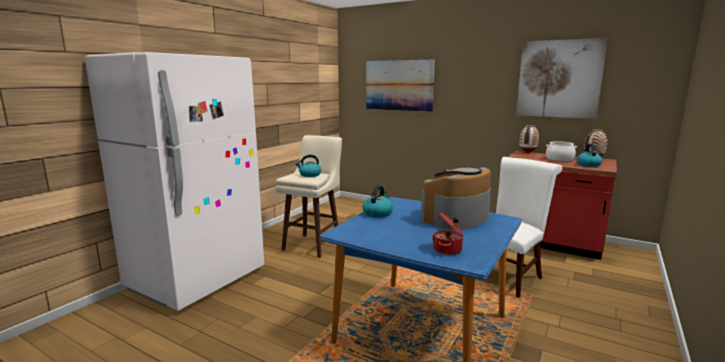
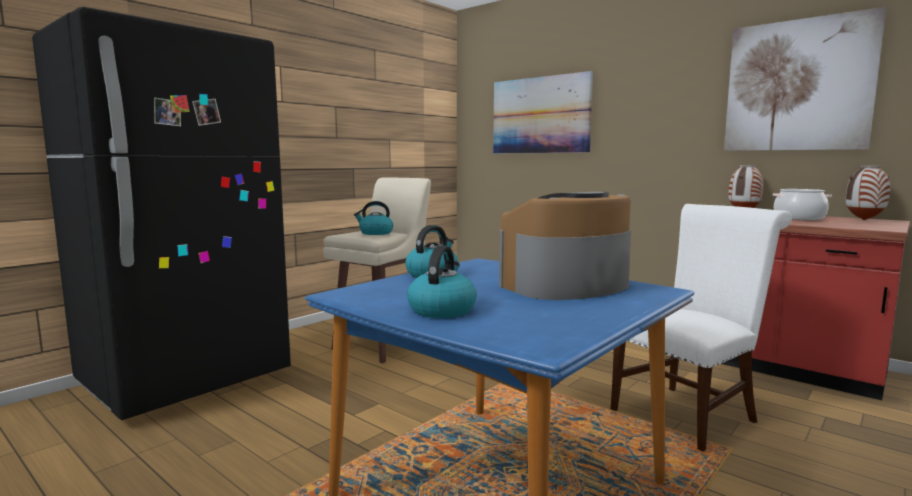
camera: 10 degrees right, 5 degrees down
(197, 279) = (187, 380): white fridge -> black fridge
(448, 250) = (512, 325): cooking pot -> none
(588, 165) = (851, 224): kettle -> kettle (442, 310)

